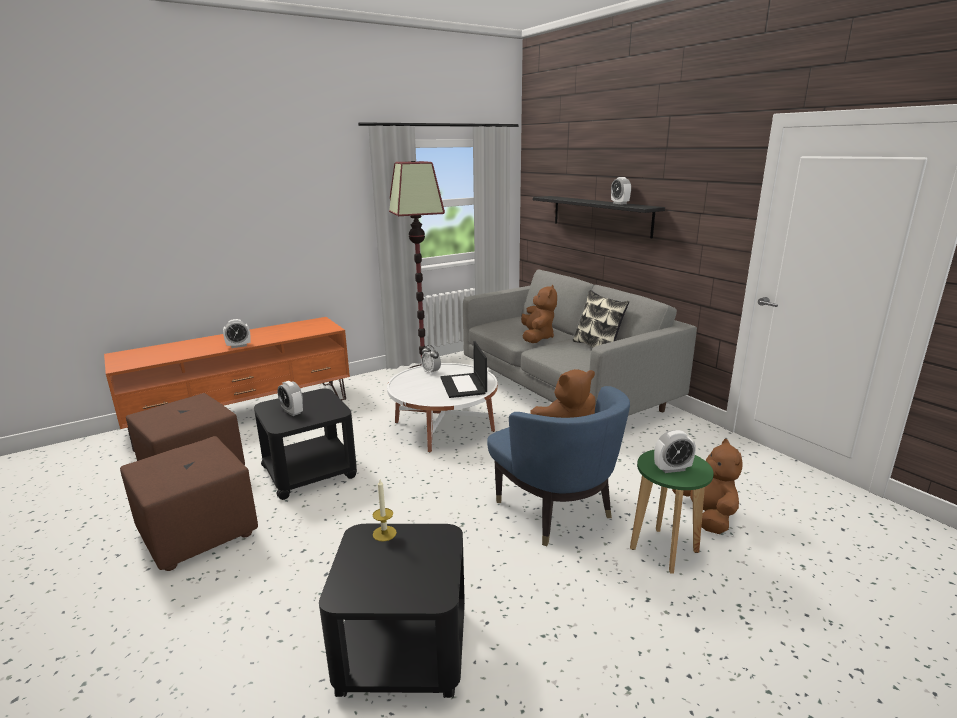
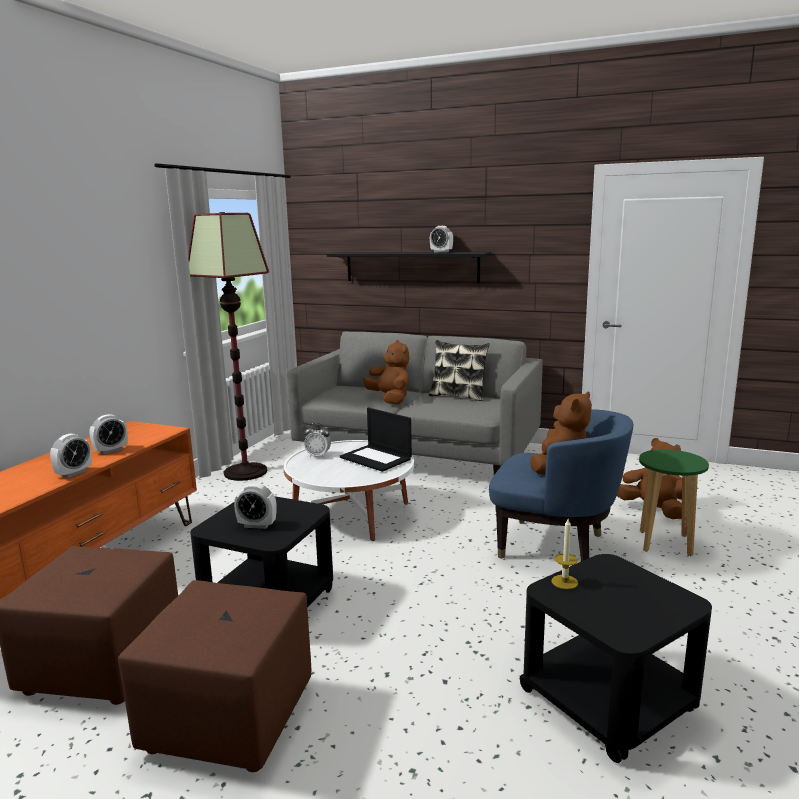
camera: 35 degrees left, 5 degrees down
(672, 469) = (675, 462): alarm clock -> alarm clock (111, 450)

